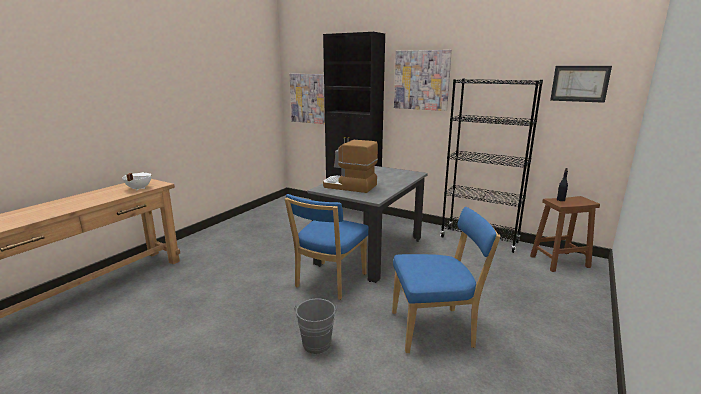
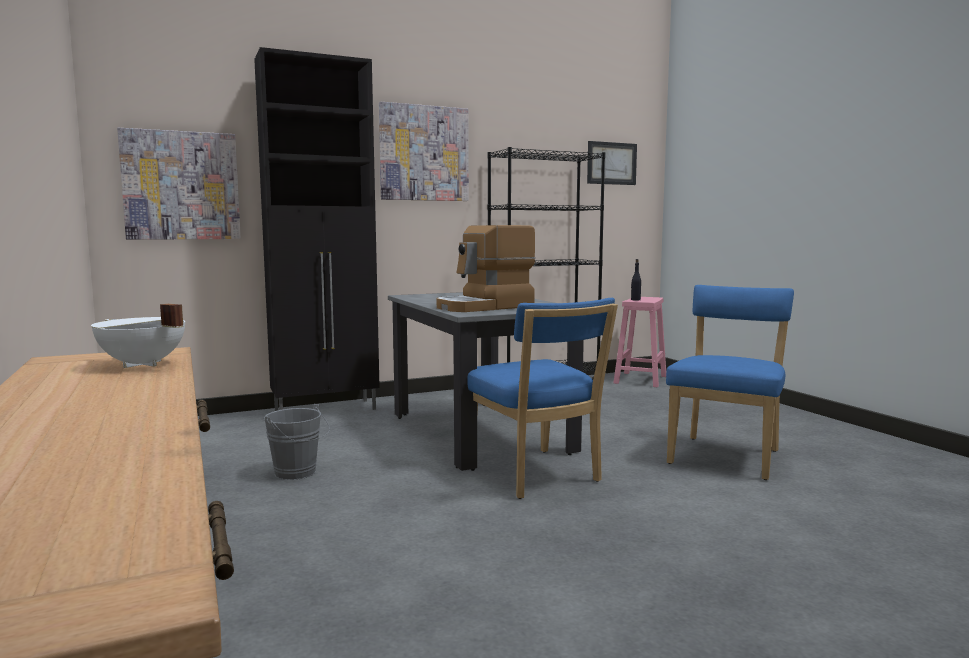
camera: 55 degrees left, 10 degrees down
(316, 347) = (715, 523): grey bucket -> grey bucket (298, 473)
(560, 261) = (640, 379): brown stool -> pink stool

